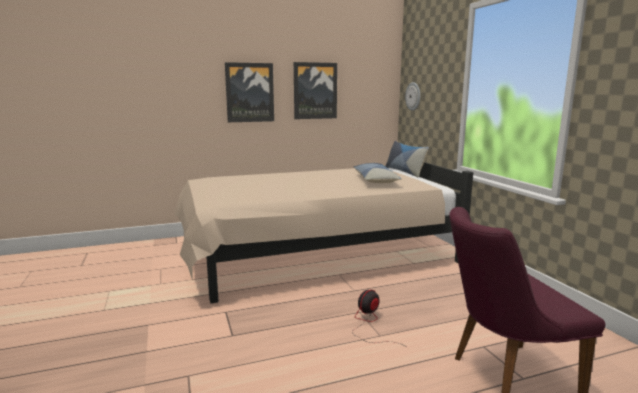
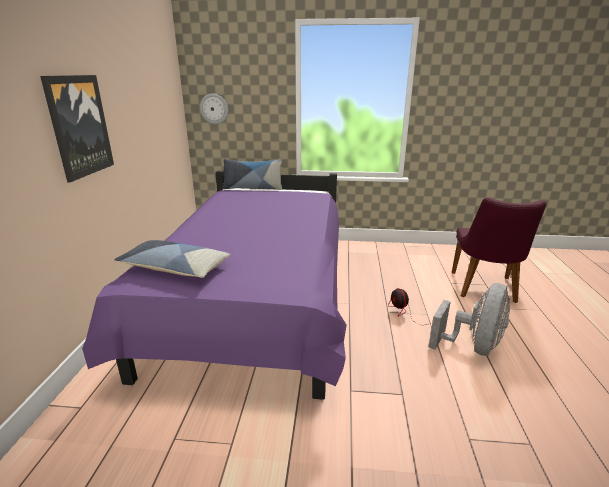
camera: 65 degrees left, 10 degrees up
(314, 255) = (255, 302): beige bed -> purple bed
(315, 91) = (135, 112): picture -> none
(339, 372) = (473, 346): none -> grey fan
(375, 180) = (283, 203): pillow -> pillow (175, 268)

